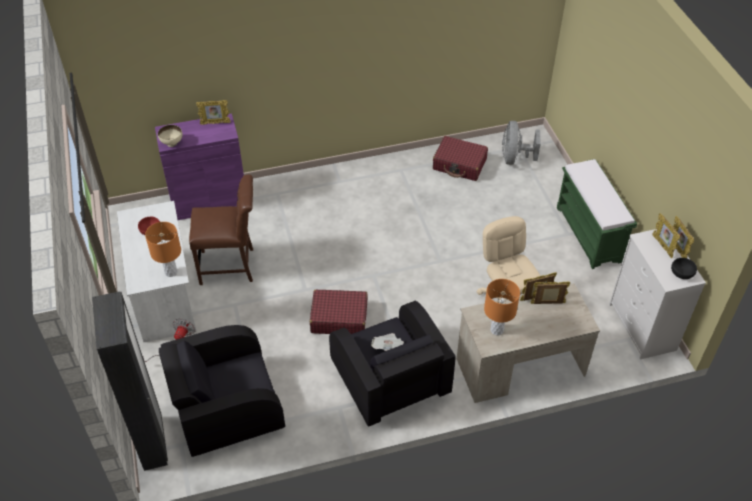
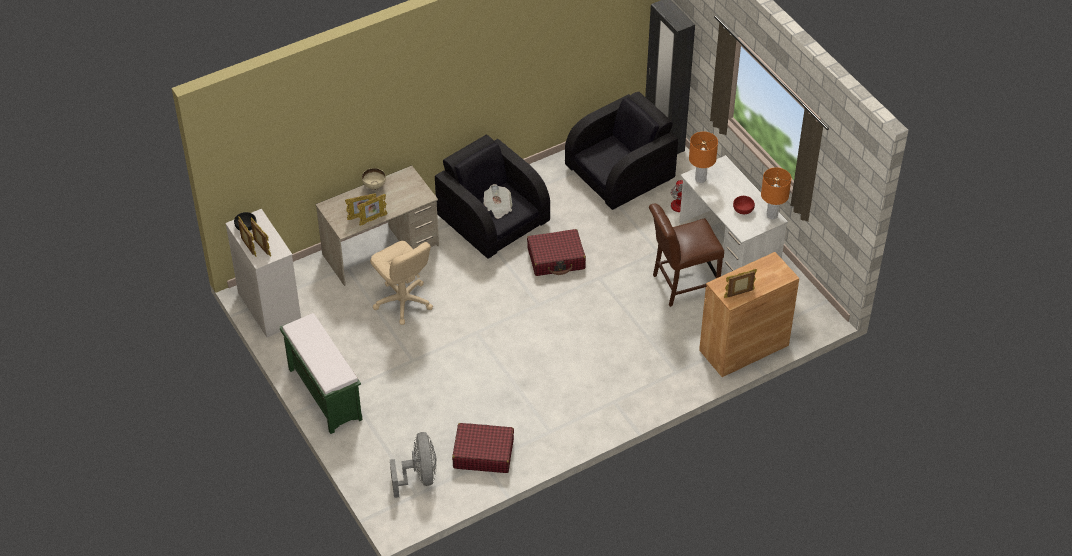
camera: 165 degrees right, 0 degrees up
(172, 143) = (768, 262): beige bowl -> beige bowl (374, 186)
(209, 201) = (744, 348): purple cabinet -> brown cabinet
(497, 330) = (403, 187): orange table lamp -> orange table lamp (771, 215)

